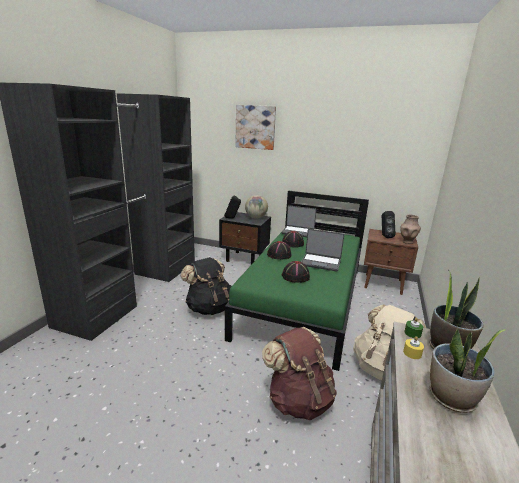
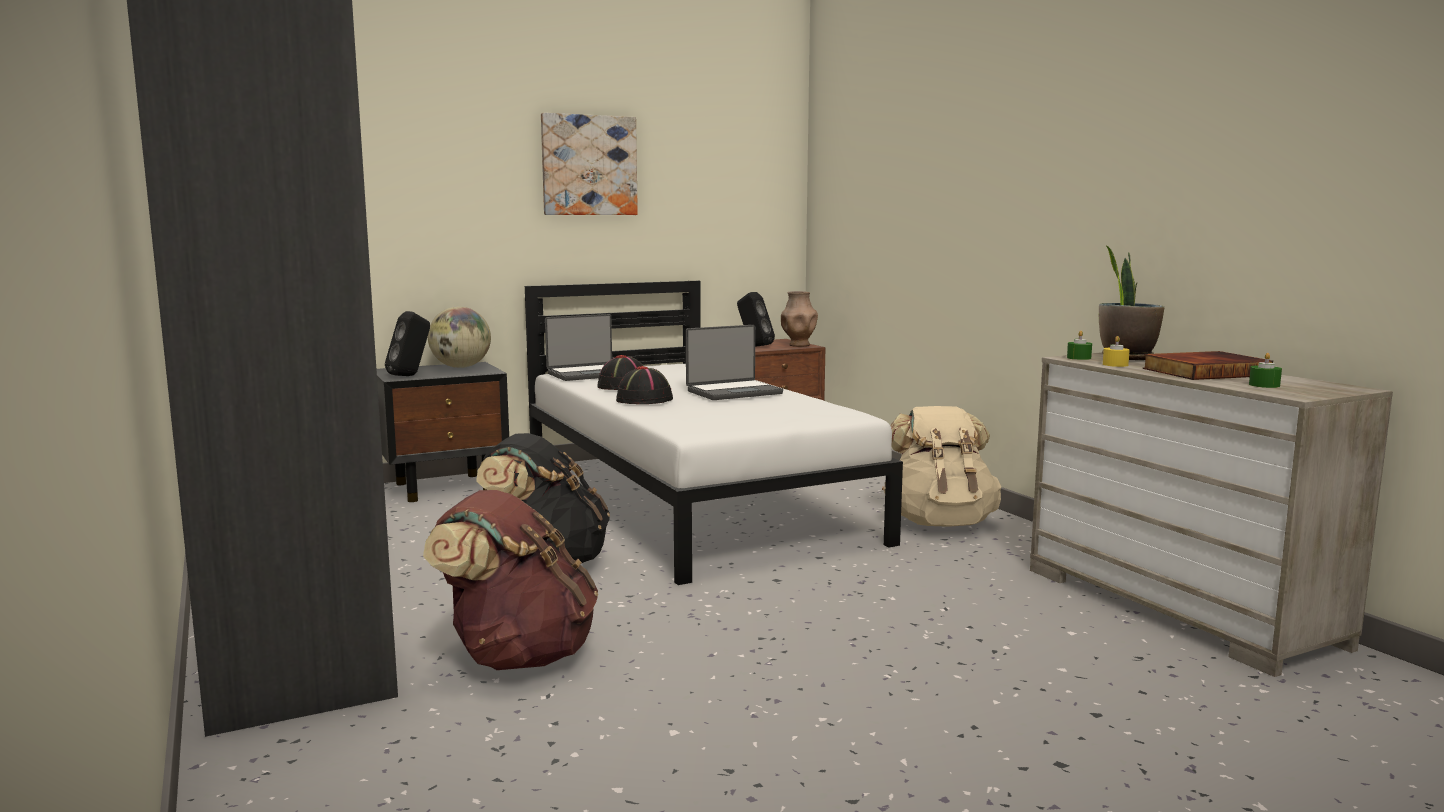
camera: 45 degrees left, 10 degrees down
(255, 127) = (418, 135): picture -> picture (589, 165)
(295, 276) = (741, 411): black hat -> none
(298, 400) = (915, 587): brown backpack -> brown backpack (517, 656)
(304, 300) = (691, 501): green bed -> white bed
(442, 447) = (1264, 385): none -> green candle
(451, 398) = (1204, 372): potted plant -> book

